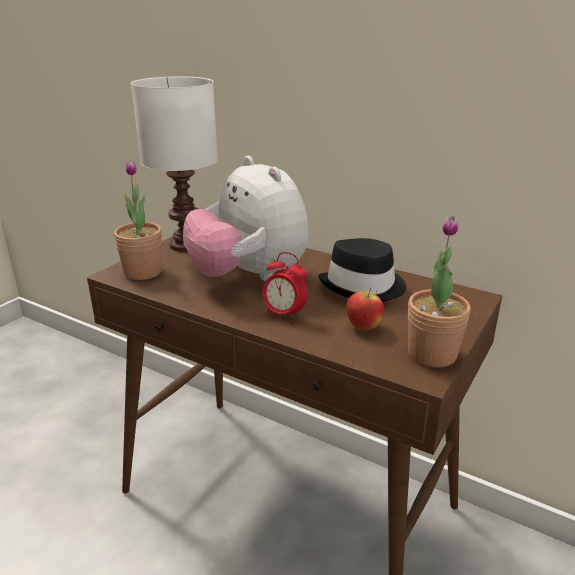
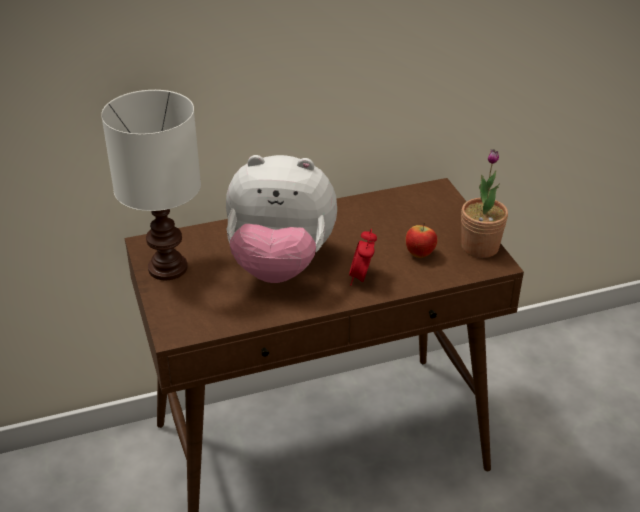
camera: 50 degrees left, 10 degrees up
(143, 272) = (192, 315): potted plant -> none
(284, 315) = (361, 278): alarm clock -> alarm clock turned 120 degrees clockwise
(364, 287) = (366, 222): black hat -> none

